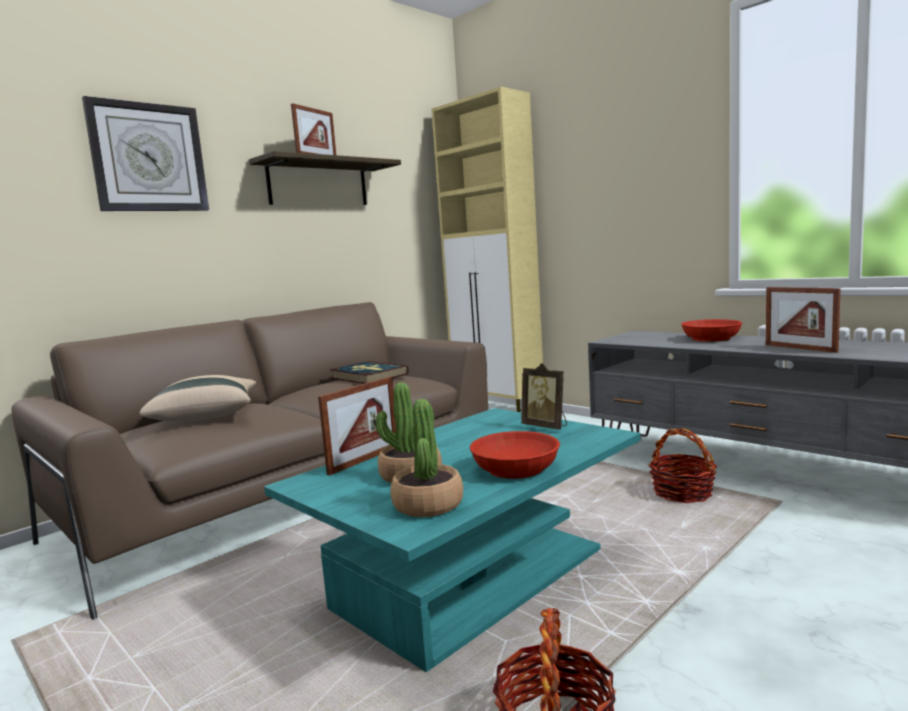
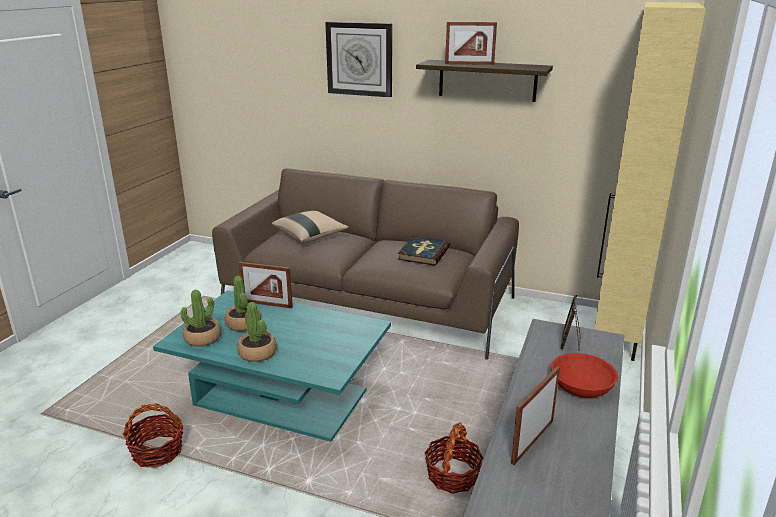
camera: 65 degrees right, 15 degrees up
(515, 468) = (258, 353): red bowl -> potted plant
(546, 426) = (345, 350): picture frame -> picture frame (570, 343)

